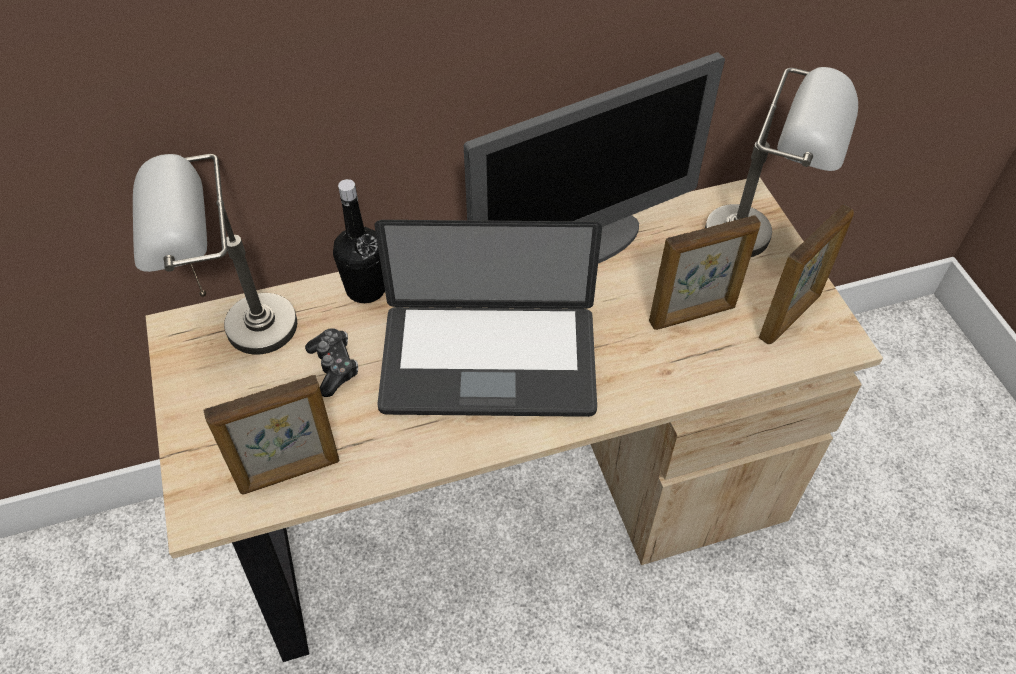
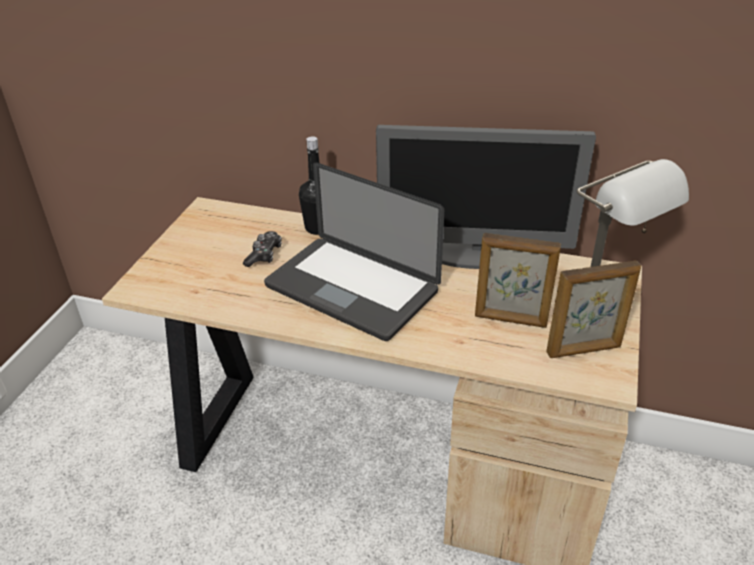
camera: 35 degrees right, 15 degrees down
(236, 333) = (231, 221): grey table lamp -> none
(290, 473) = (191, 292): picture frame -> none

